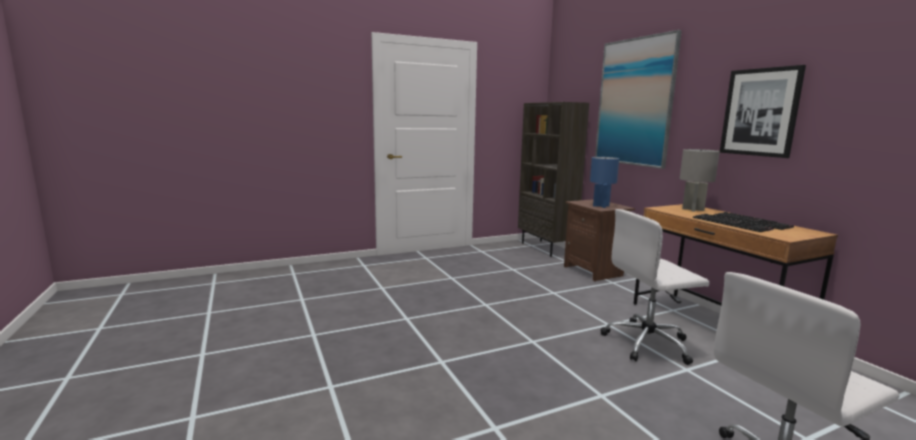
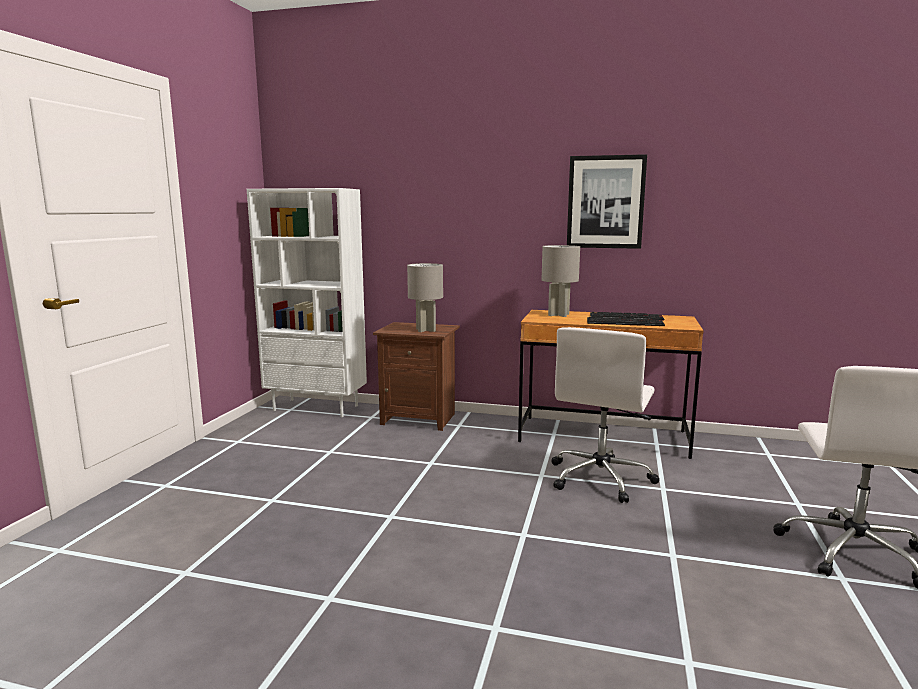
camera: 50 degrees left, 0 degrees up
(546, 248) = (317, 407): brown bookcase -> white bookcase
(600, 206) = (425, 330): blue table lamp -> grey table lamp
(634, 102) = (436, 189): picture -> none

